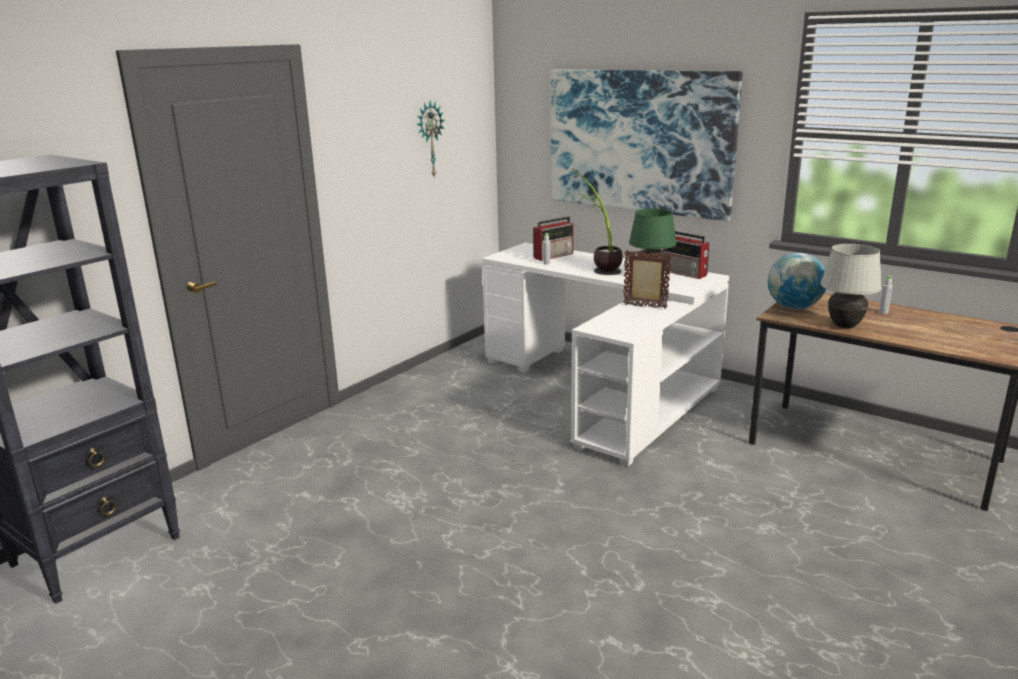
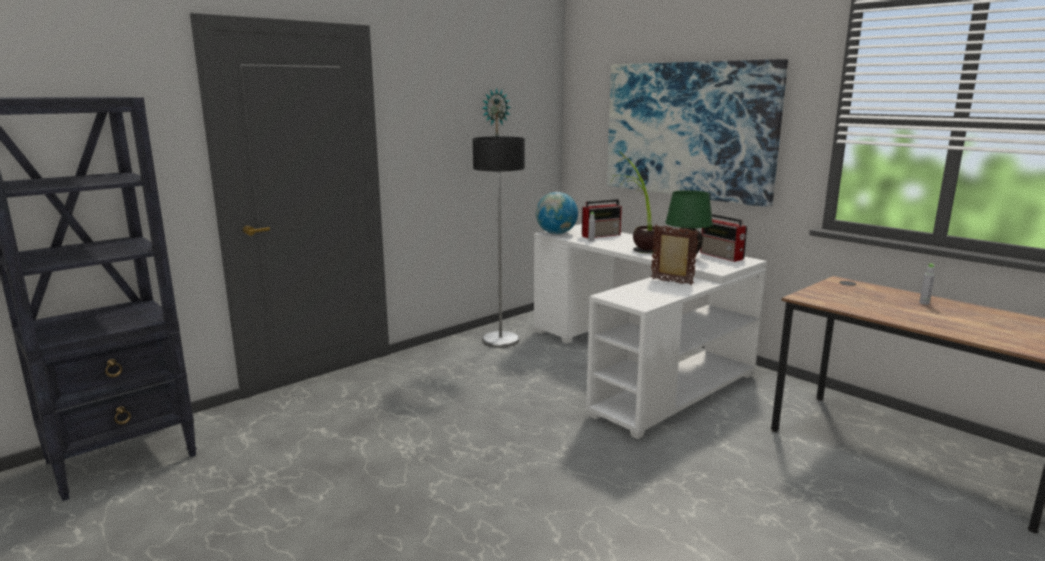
camera: 10 degrees right, 5 degrees down
(454, 375) = (500, 340): none -> floor lamp
(794, 307) = (825, 292): globe -> globe (556, 233)
(845, 326) = (876, 312): white table lamp -> none

